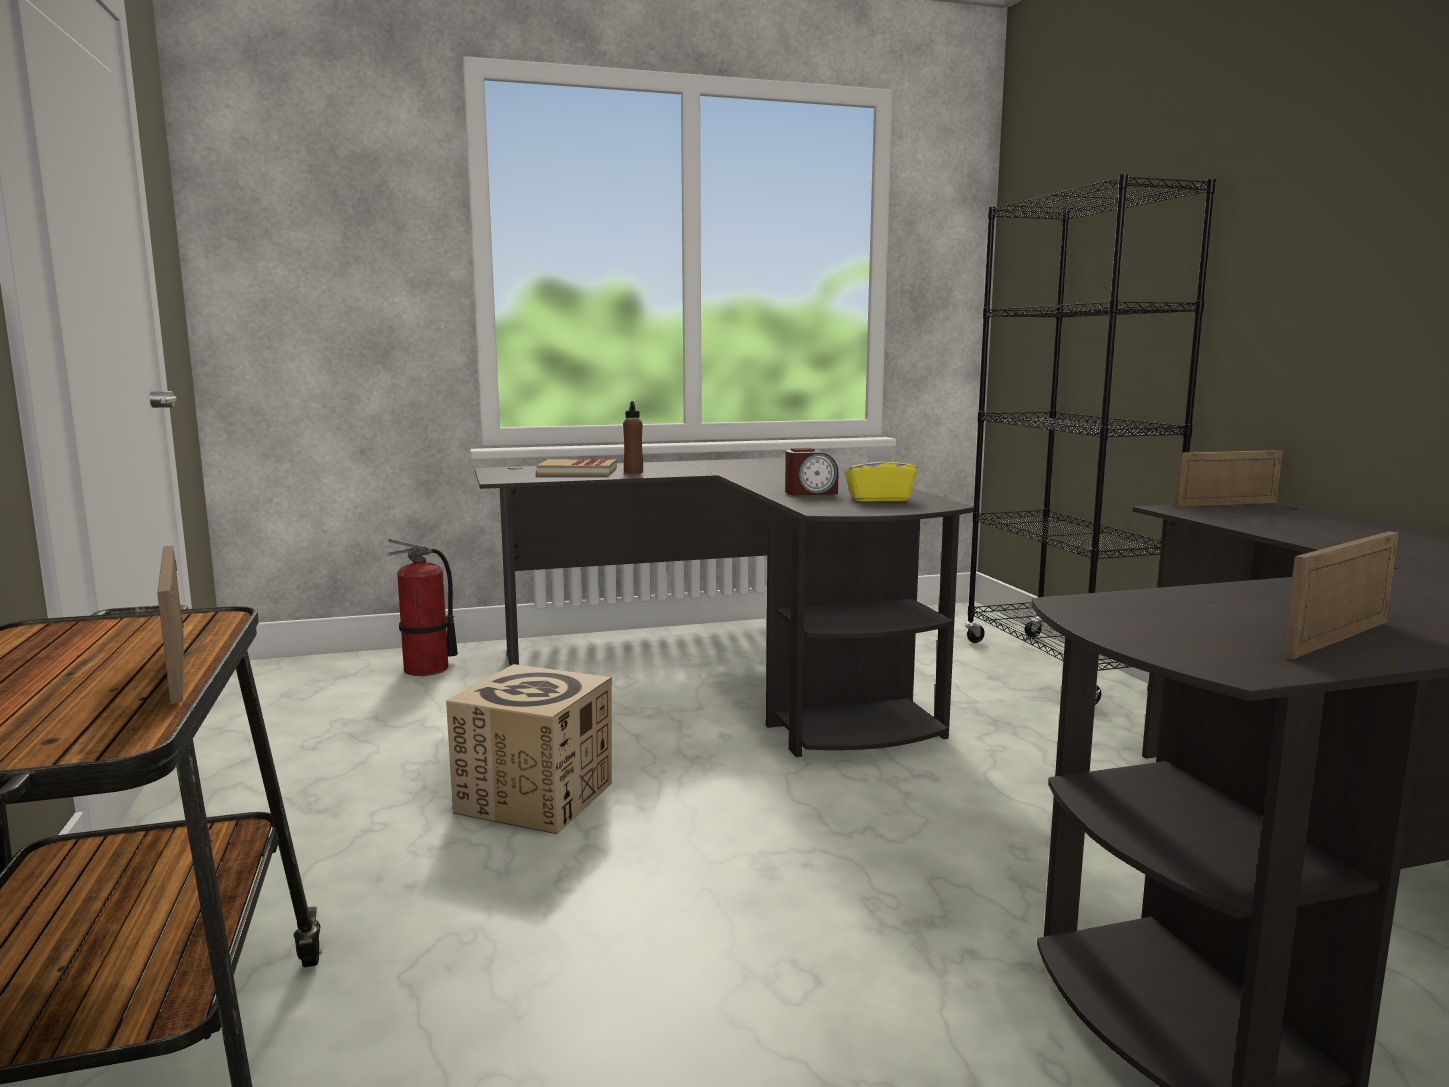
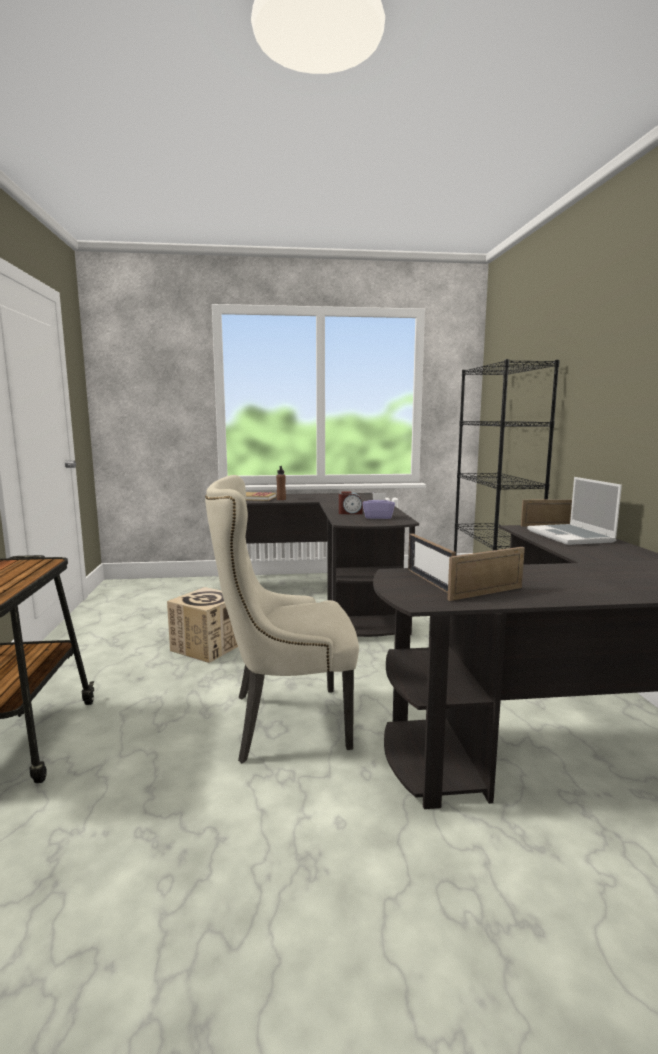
camera: 10 degrees right, 0 degrees up
(178, 667) = (22, 580): picture frame -> picture frame (429, 581)
(427, 669) = (188, 587): fire extinguisher -> none
(806, 961) = (286, 722): none -> beige chair
(879, 499) = (378, 517): yellow tissue box -> purple tissue box
(1301, 521) = (571, 536): none -> laptop

